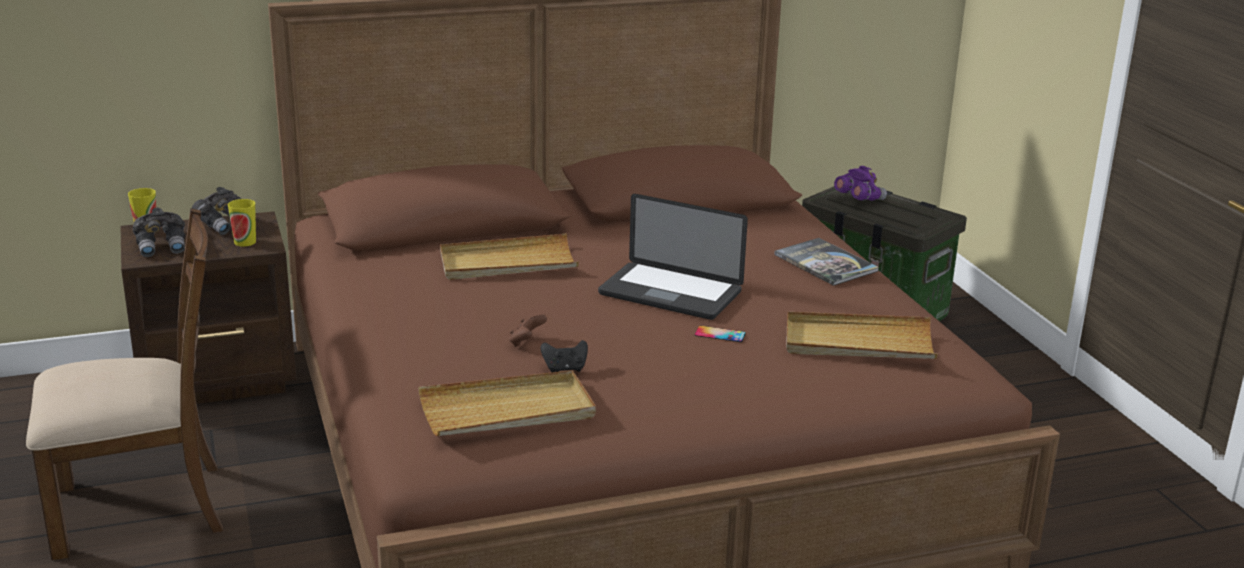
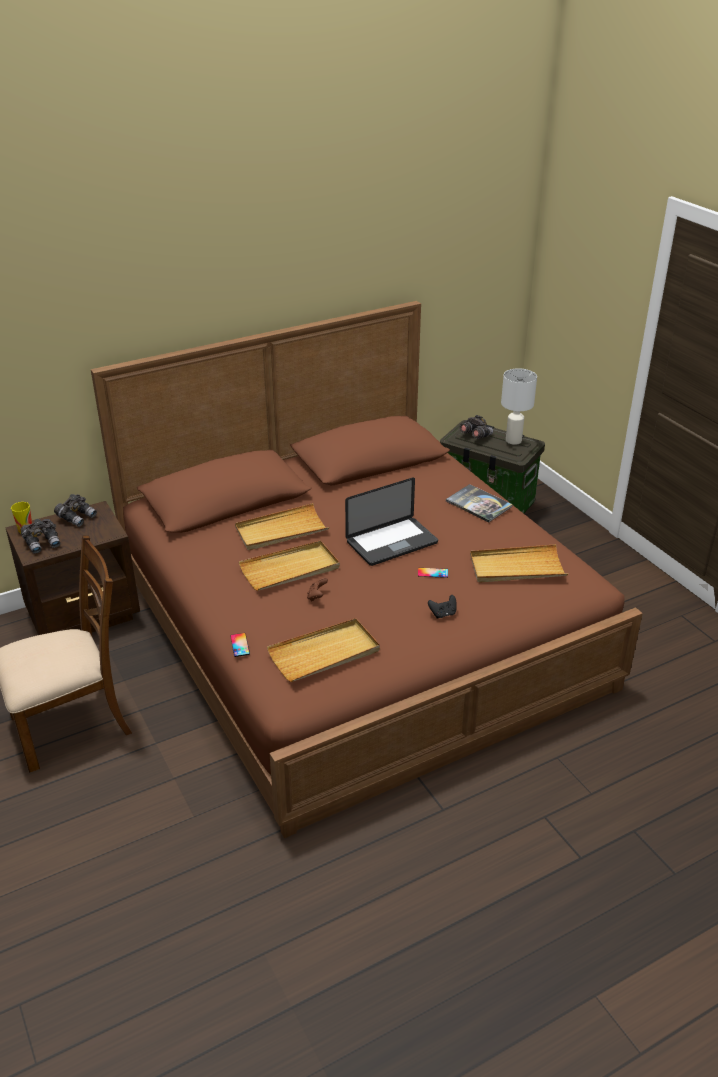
camera: 10 degrees left, 10 degrees up
(245, 242) = (97, 531): cup -> none
(383, 386) = (240, 645): none -> phone
(500, 307) = (290, 569): none -> beige tray
(565, 369) = (348, 615): black game controller -> black game controller (443, 614)
(670, 293) = (392, 542): laptop -> laptop turned 45 degrees counterclockwise
(859, 199) = (475, 436): purple binoculars -> grey binoculars
(917, 209) = (513, 440): none -> white table lamp

